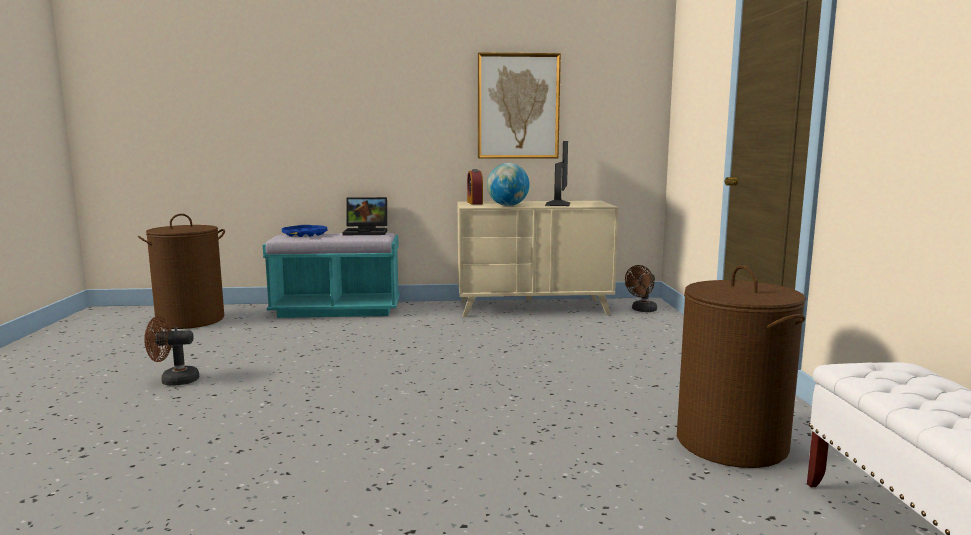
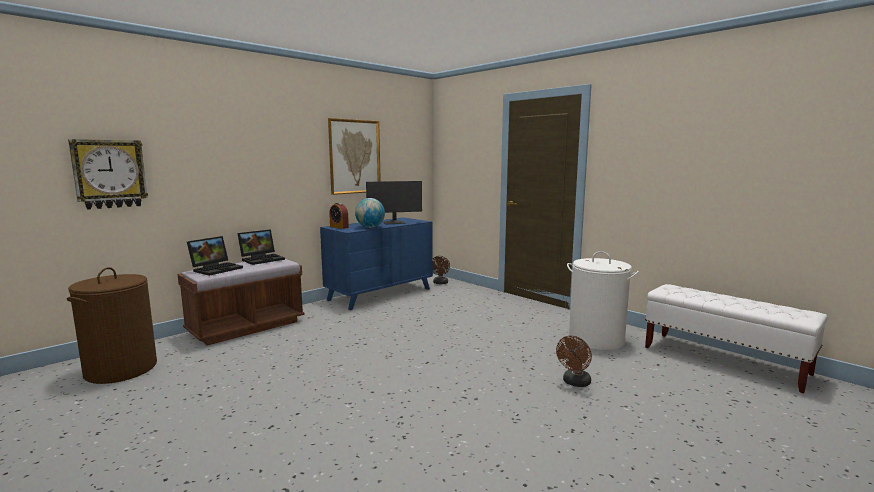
camera: 40 degrees left, 0 degrees up
(173, 380) = (236, 417): brown fan -> brown fan (575, 383)
(220, 123) = (110, 174): none -> wall clock
(305, 234) = (217, 269): blue tray -> laptop
(337, 310) = (246, 327): turquoise bench -> brown bench
(533, 307) = (380, 294): beige dresser -> blue dresser
(558, 204) = (394, 223): monitor -> monitor turned 105 degrees clockwise
(732, 443) = (596, 340): brown laundry basket -> white laundry basket

